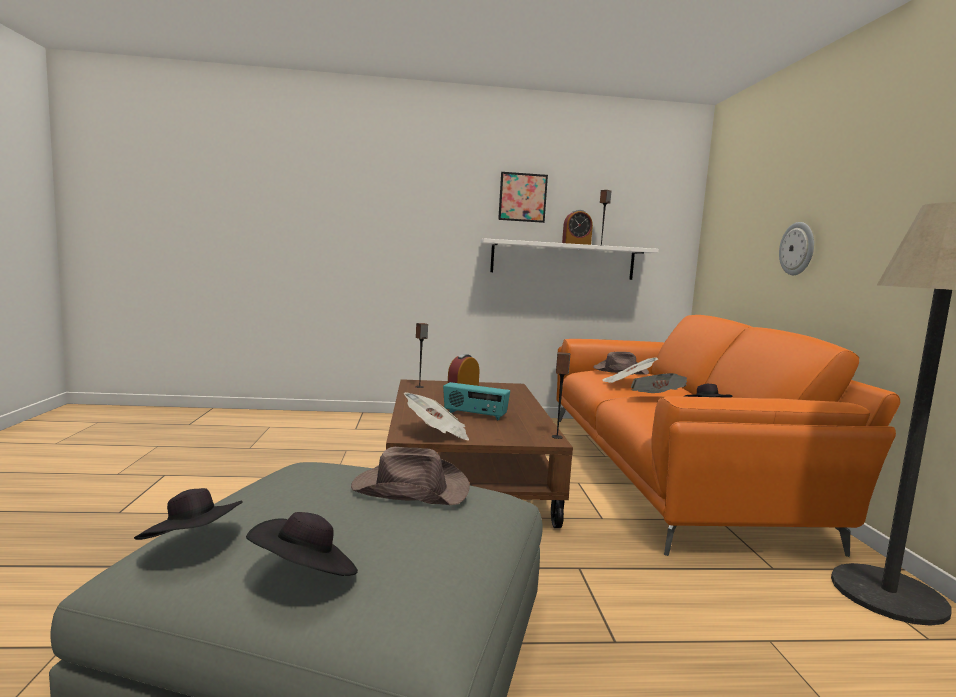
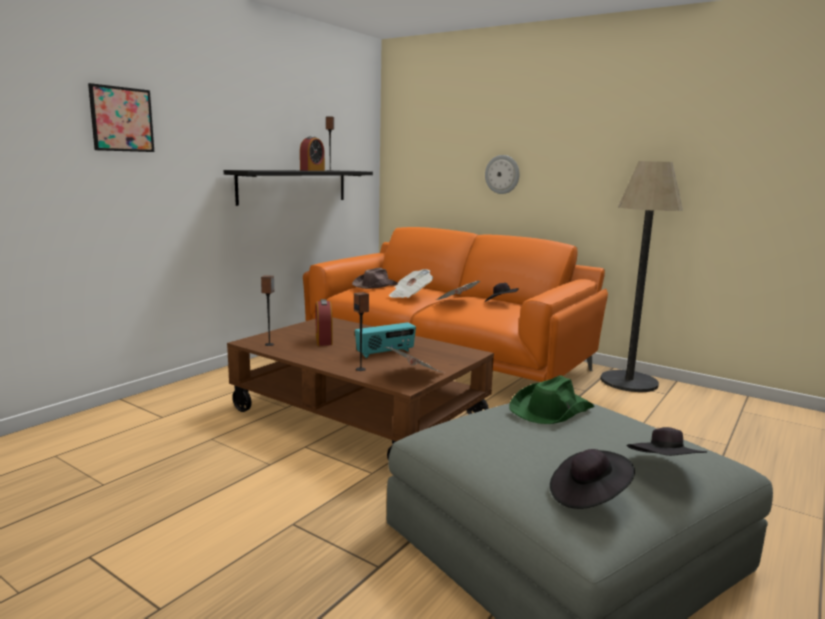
camera: 50 degrees left, 5 degrees up
(409, 488) = (551, 410): brown hat -> green hat
(522, 197) = (256, 121): picture -> picture (122, 119)
(557, 437) = (469, 349): speaker -> speaker (361, 369)
(563, 260) = (294, 186): white shelf -> black shelf

